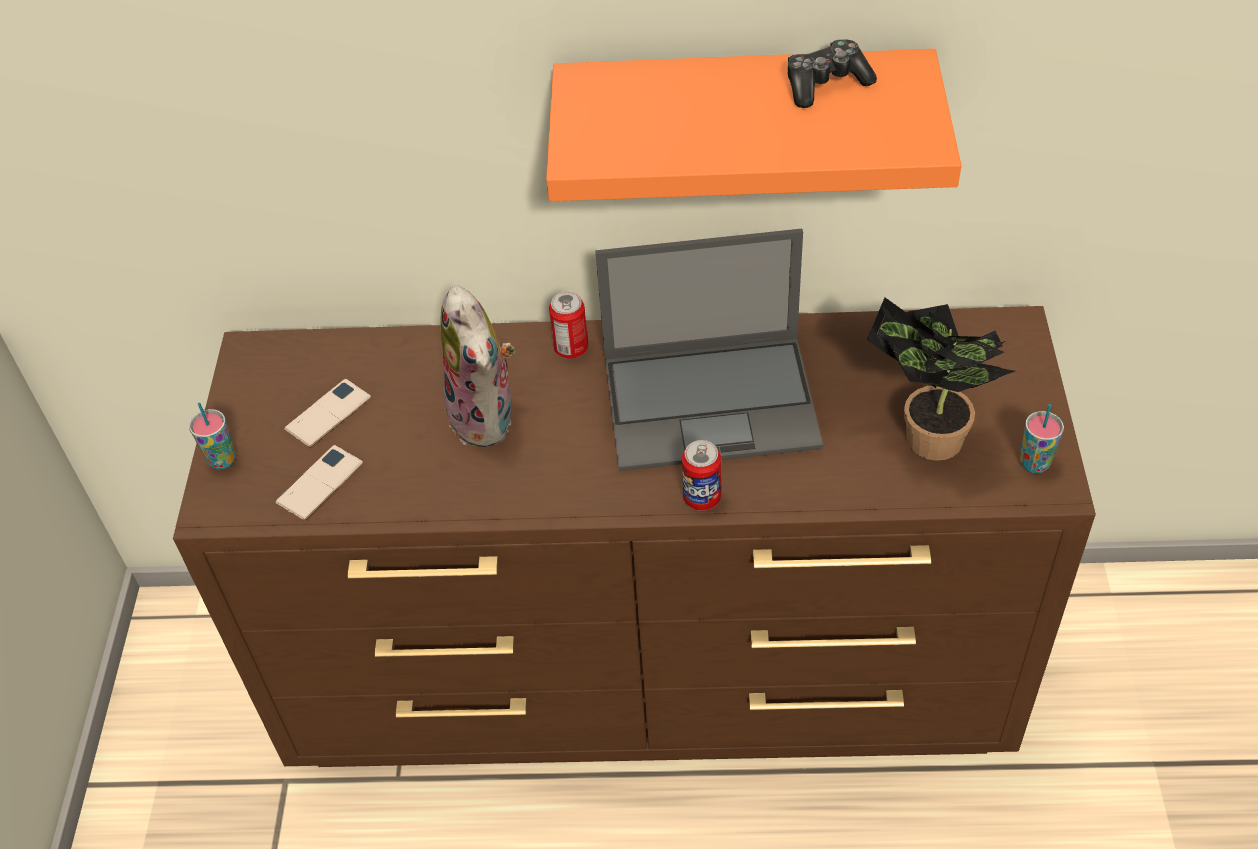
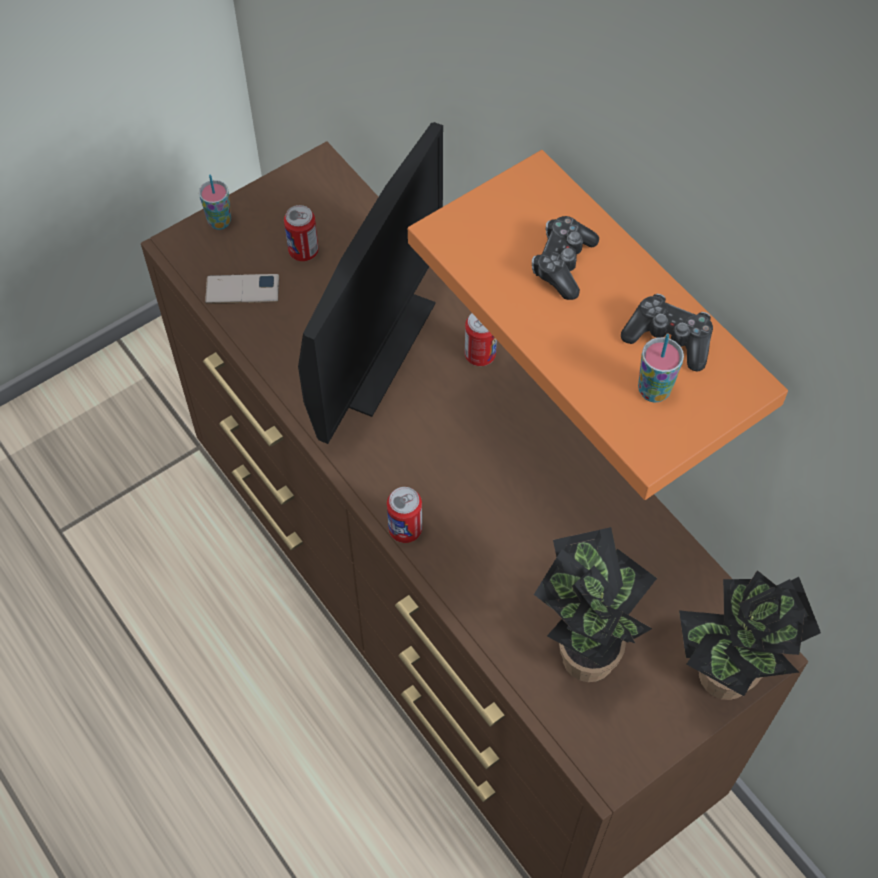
camera: 50 degrees right, 10 degrees up
(328, 413) = (303, 251): phone -> can
(488, 418) = (374, 347): plush toy -> monitor
(688, 106) = (562, 264): none -> game controller
(713, 402) = (503, 480): laptop -> none
(1025, 365) = (724, 682): none -> potted plant
(1034, 463) = (620, 745): cup -> cup (654, 391)

